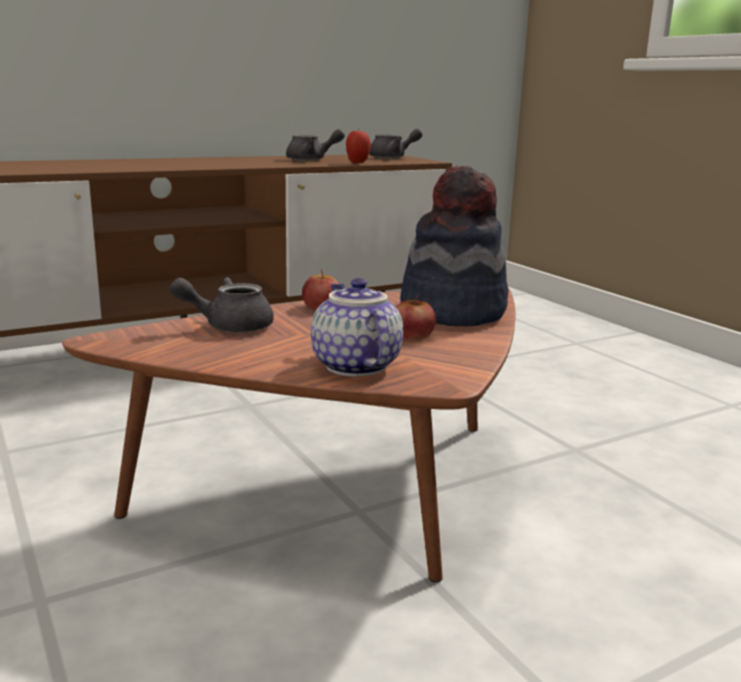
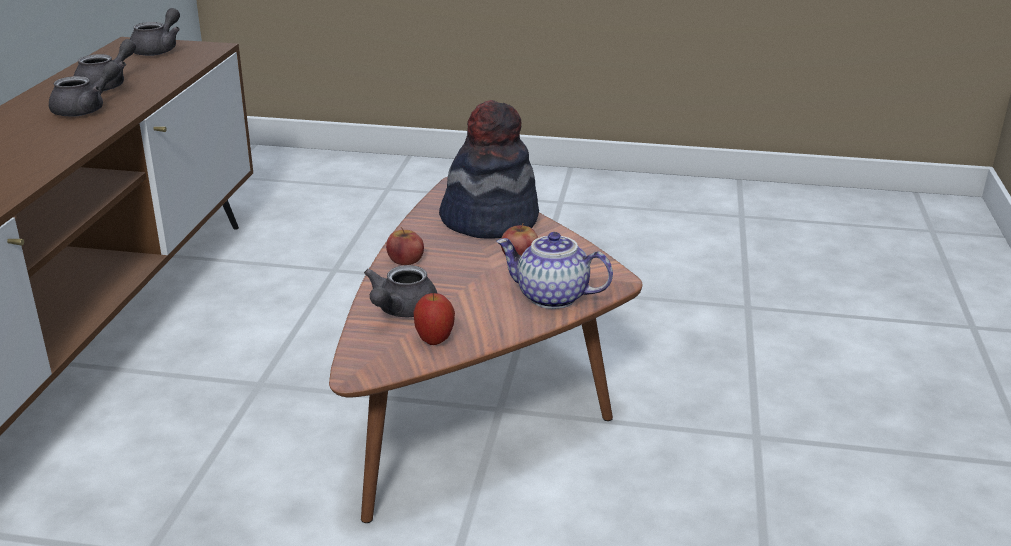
camera: 50 degrees left, 10 degrees up
(265, 162) = (86, 109): none -> grey teapot
(357, 163) = (171, 76): apple -> apple (434, 341)

